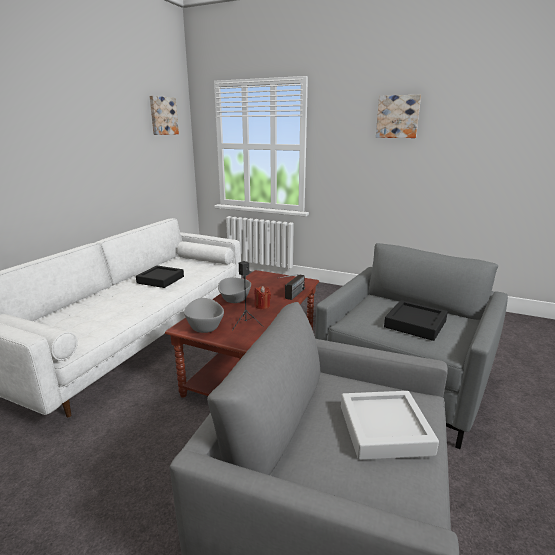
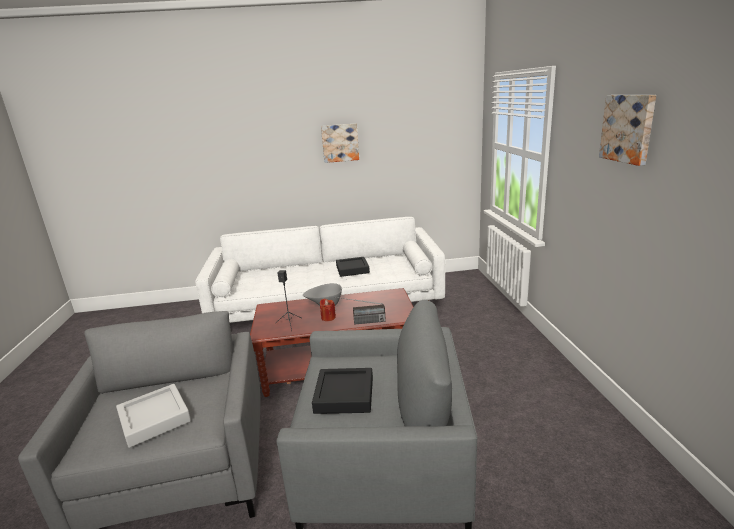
camera: 60 degrees right, 0 degrees up
(163, 116) = (436, 114): picture -> picture (340, 143)
(205, 326) = (273, 312): grey bowl -> none

